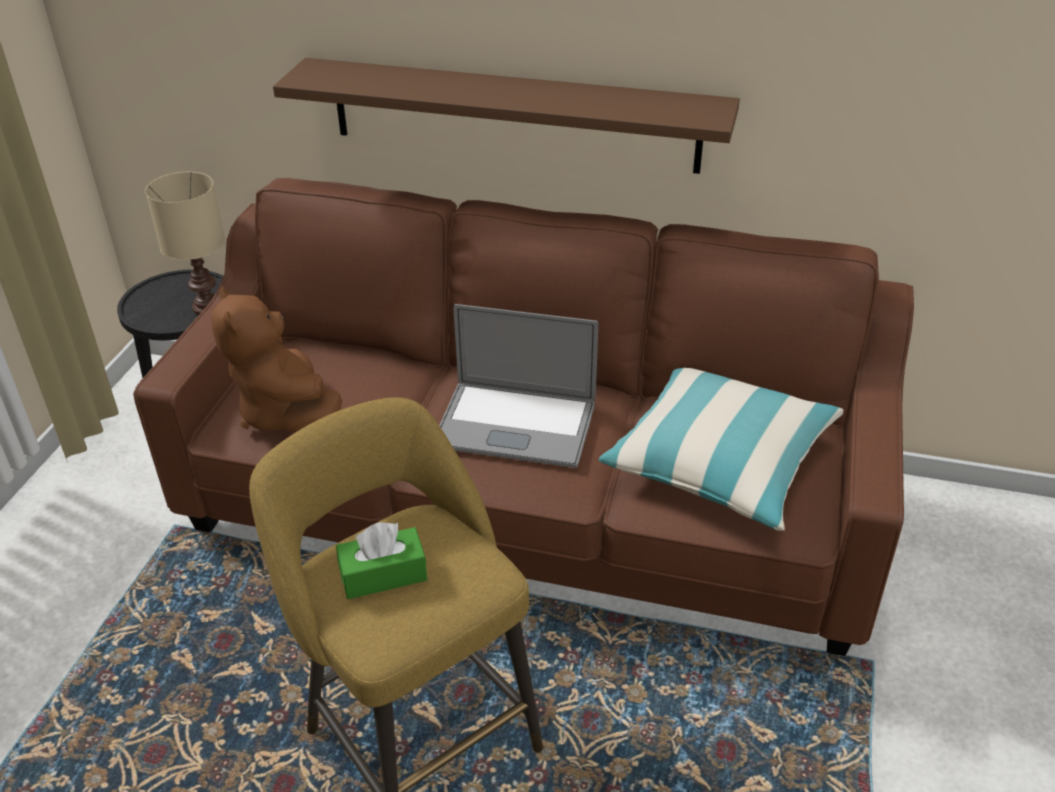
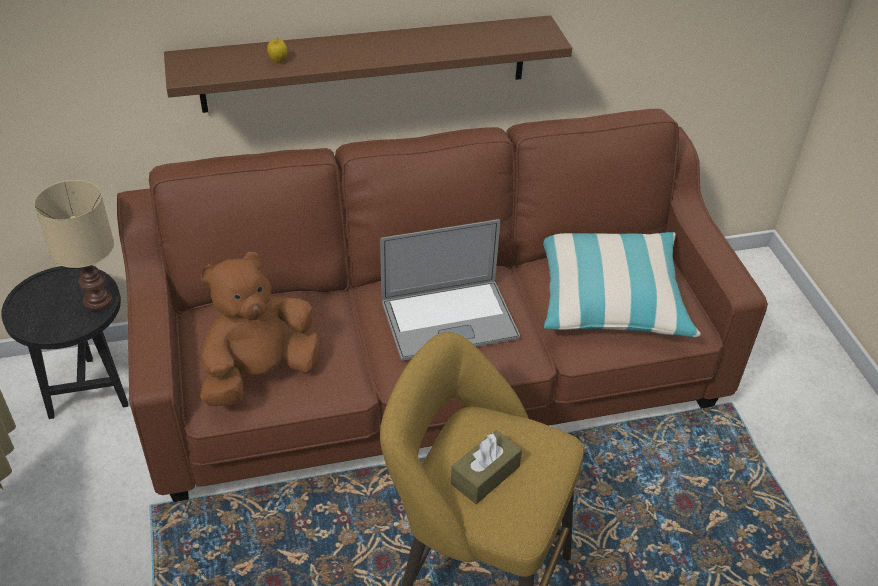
camera: 30 degrees left, 5 degrees up
(286, 414) = (260, 374): brown plush toy -> brown plush toy turned 105 degrees clockwise
(383, 574) = (485, 475): green tissue box -> brown tissue box
(398, 84) = (278, 61): none -> apple

